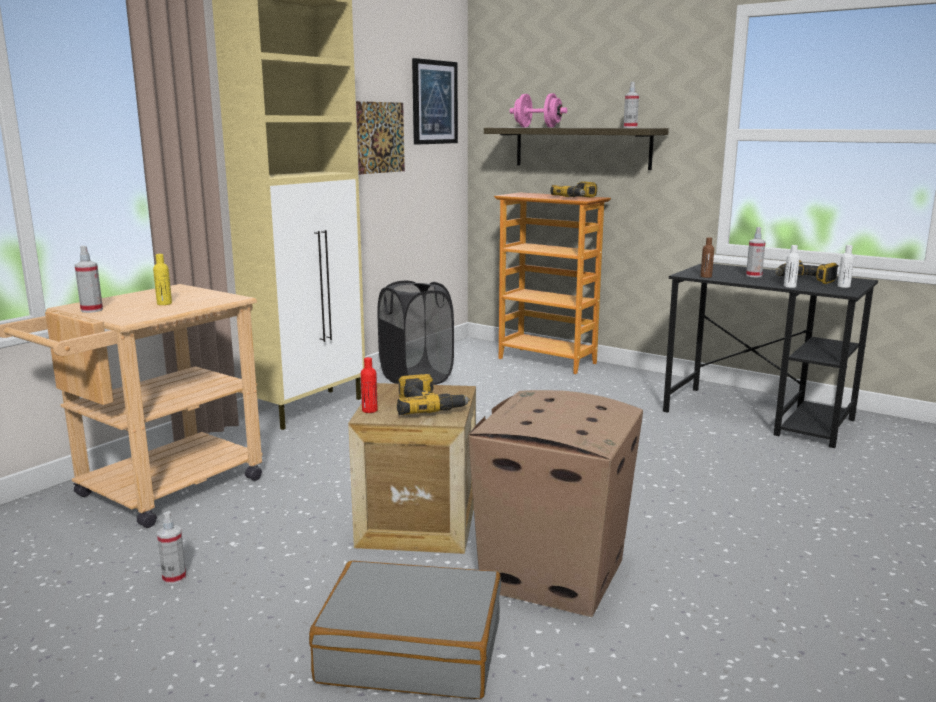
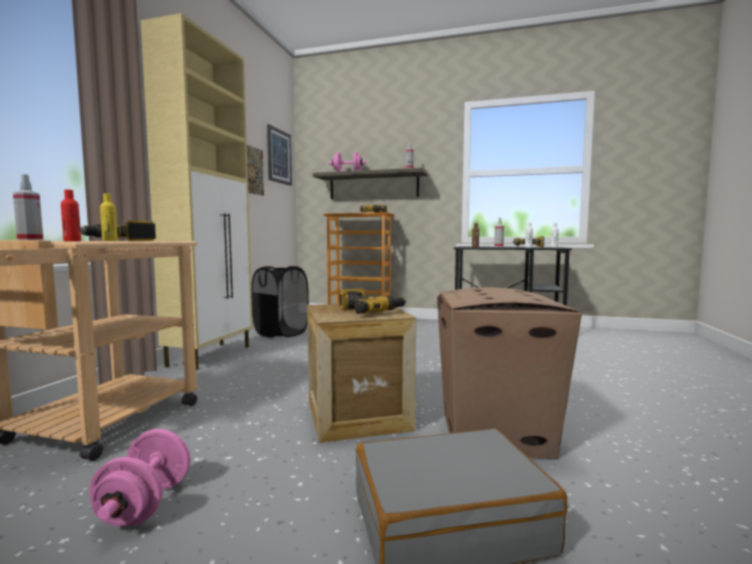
camera: 20 degrees left, 10 degrees down
(174, 578) = (145, 504): spray bottle -> pink dumbbell
(180, 296) = (121, 240): none -> power drill
(369, 410) = (325, 315): red bottle -> red bottle (72, 241)

